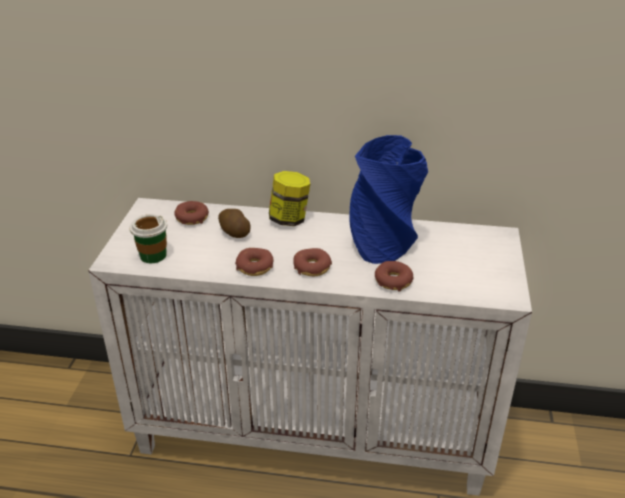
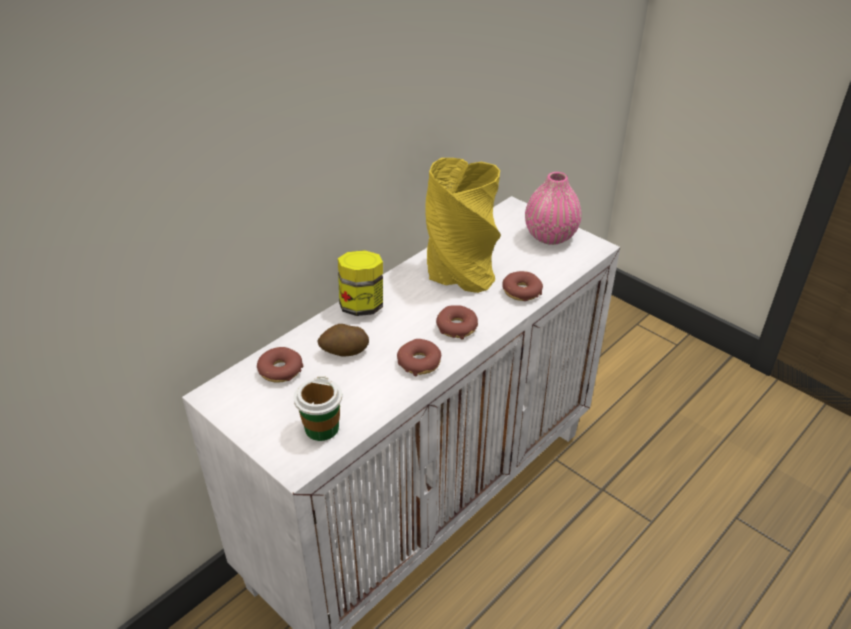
camera: 55 degrees left, 5 degrees up
(382, 242) = (460, 270): blue vase -> yellow vase
(489, 267) = (550, 236): none -> pink vase

